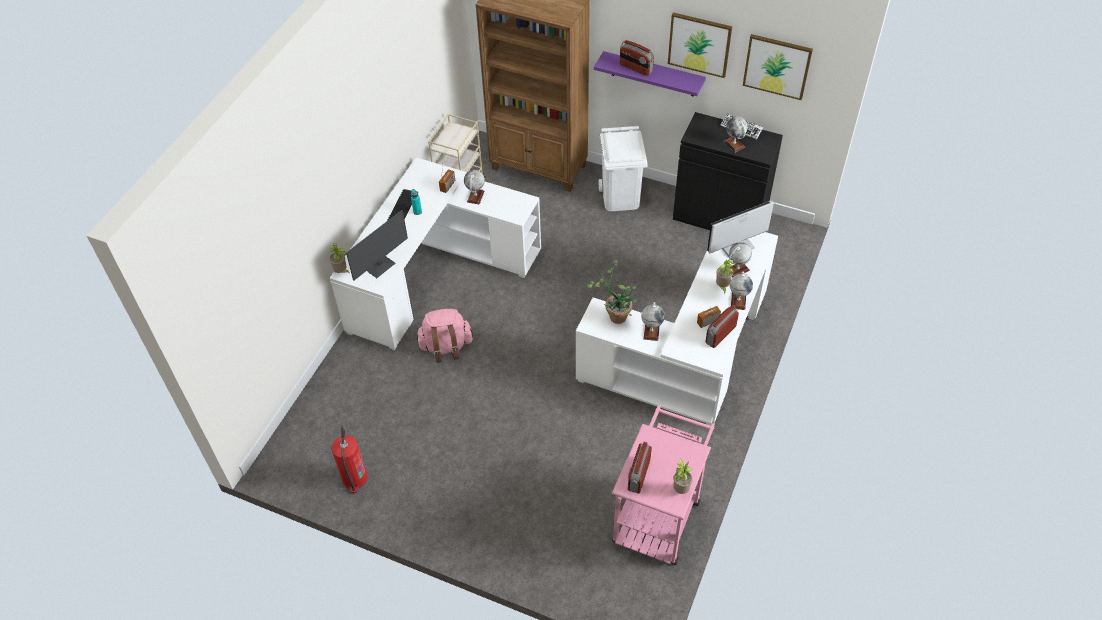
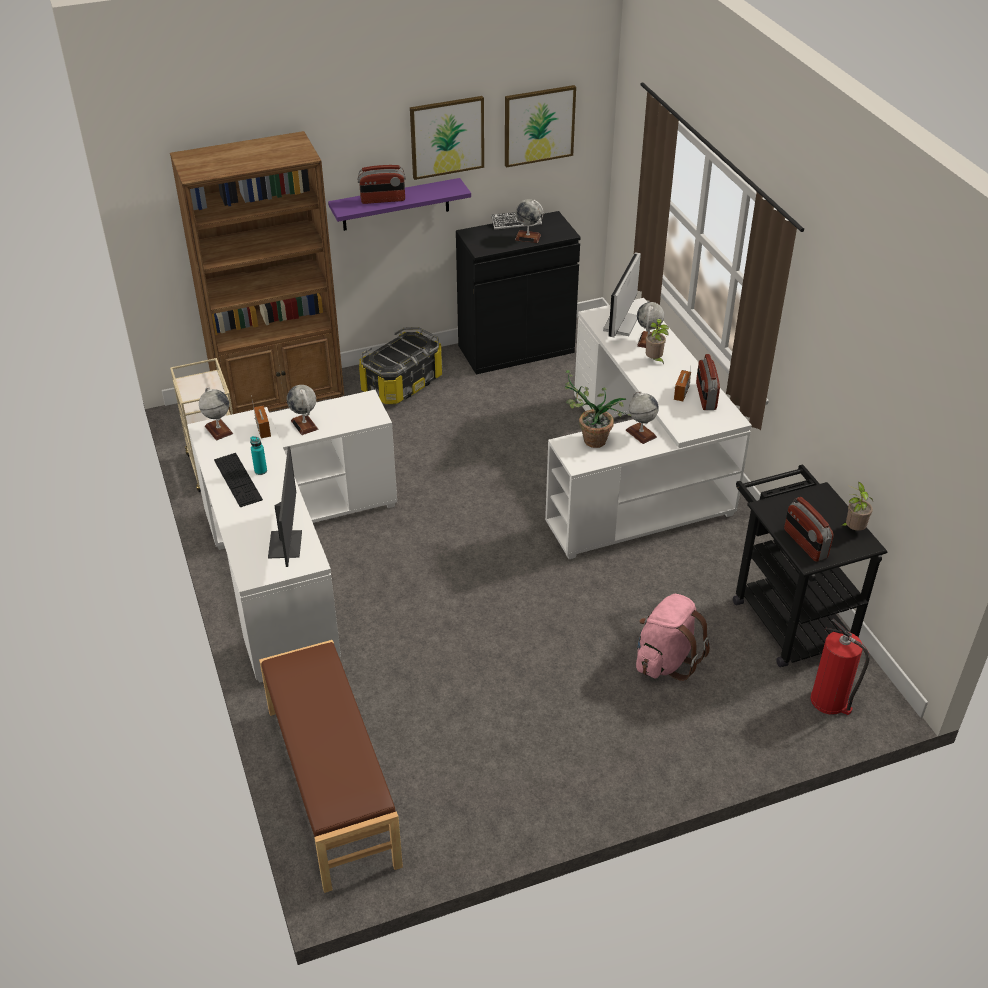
camera: 45 degrees left, 10 degrees down
(318, 415) = (330, 786): none -> brown bench
(341, 272) = (247, 577): potted plant -> none
(354, 478) = (458, 814): fire extinguisher -> fire extinguisher (829, 701)
(446, 347) = (393, 619): pink backpack -> pink backpack (666, 660)
(621, 197) = (401, 383): white trash can -> storage box
(659, 514) = (786, 615): pink cart -> black cart
(738, 301) = (682, 363): globe -> globe (218, 430)

